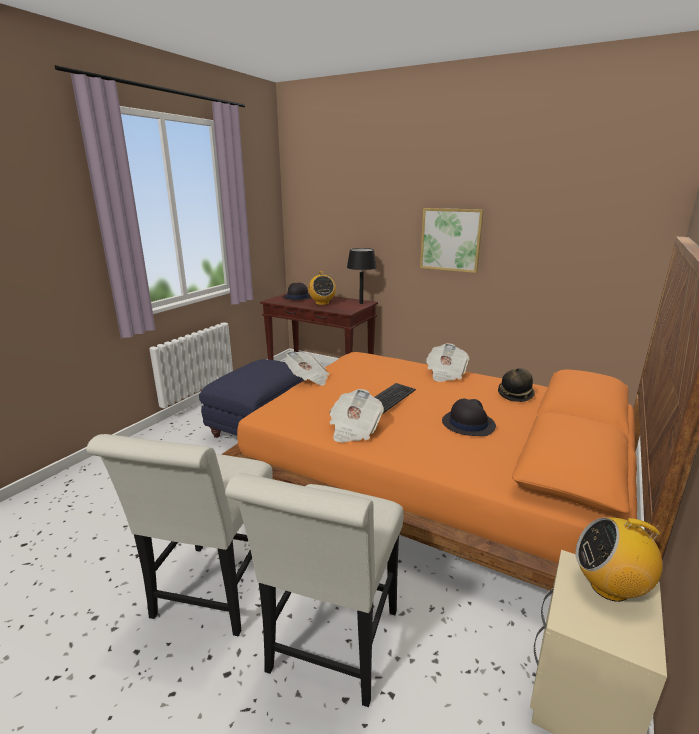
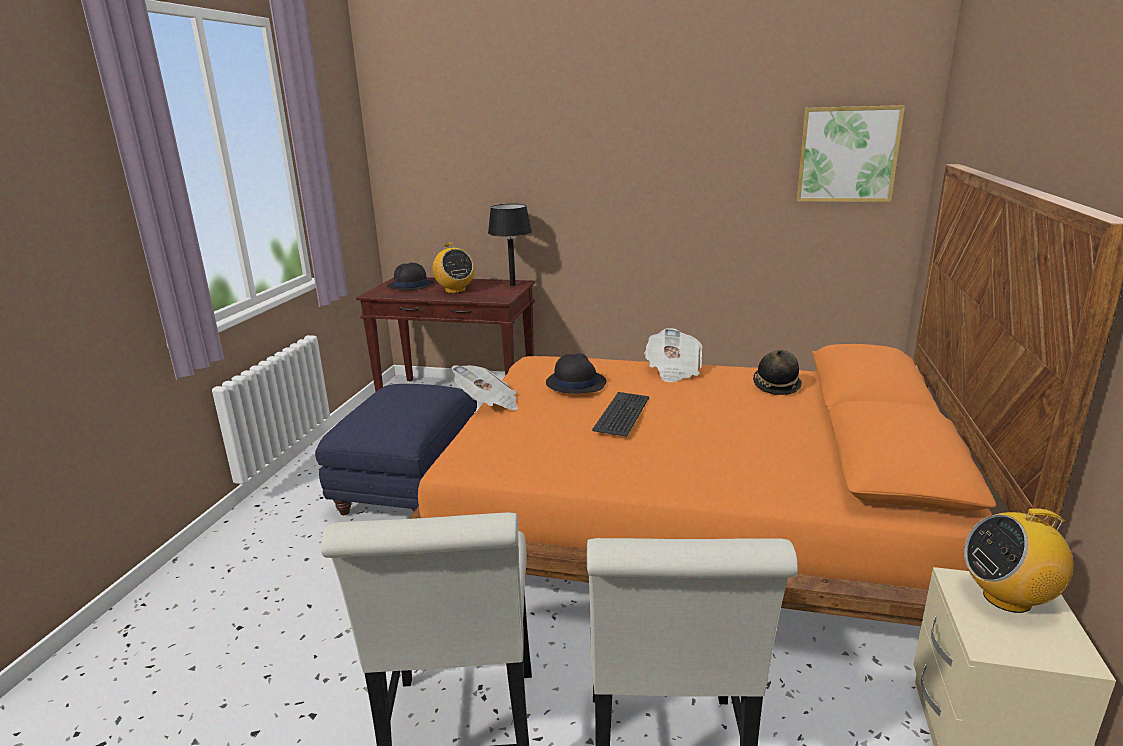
camera: 15 degrees left, 0 degrees up
(354, 430) = (600, 464): newspaper -> none
(450, 239) = (636, 184): picture -> picture (847, 154)
(468, 424) = (742, 432): black hat -> black hat (575, 383)

